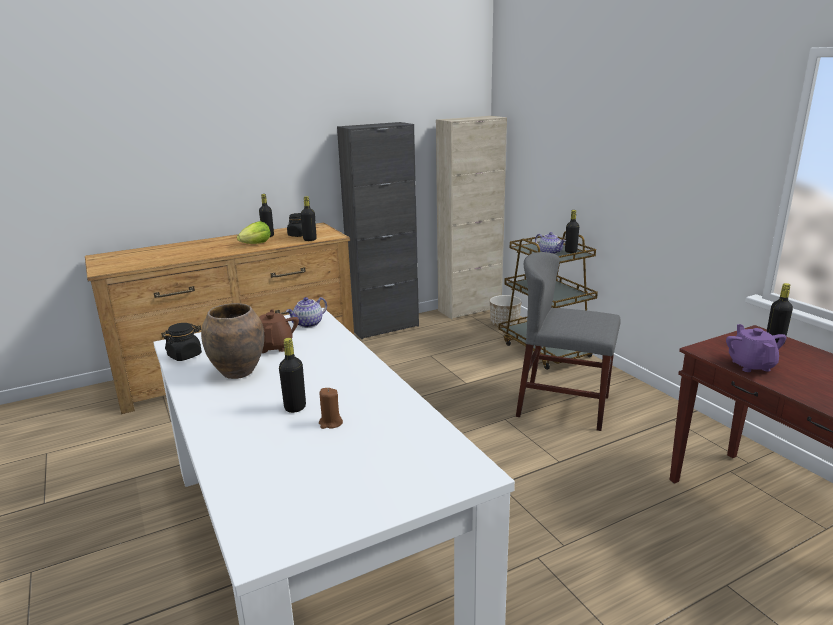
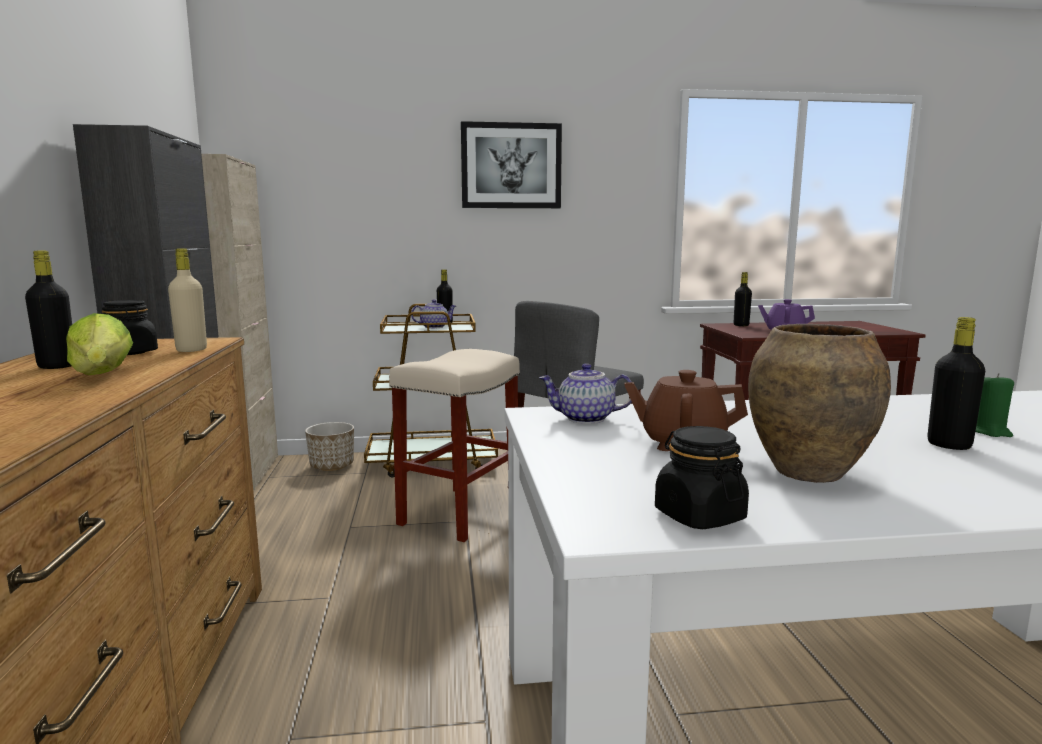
camera: 70 degrees left, 10 degrees down
(308, 324) = (585, 419): teapot -> teapot turned 120 degrees clockwise
(310, 239) = (191, 350): black bottle -> beige bottle
(330, 423) = (990, 432): brown candle -> green candle
(476, 379) = (460, 512): none -> beige stool
(641, 128) = (511, 166): none -> picture

